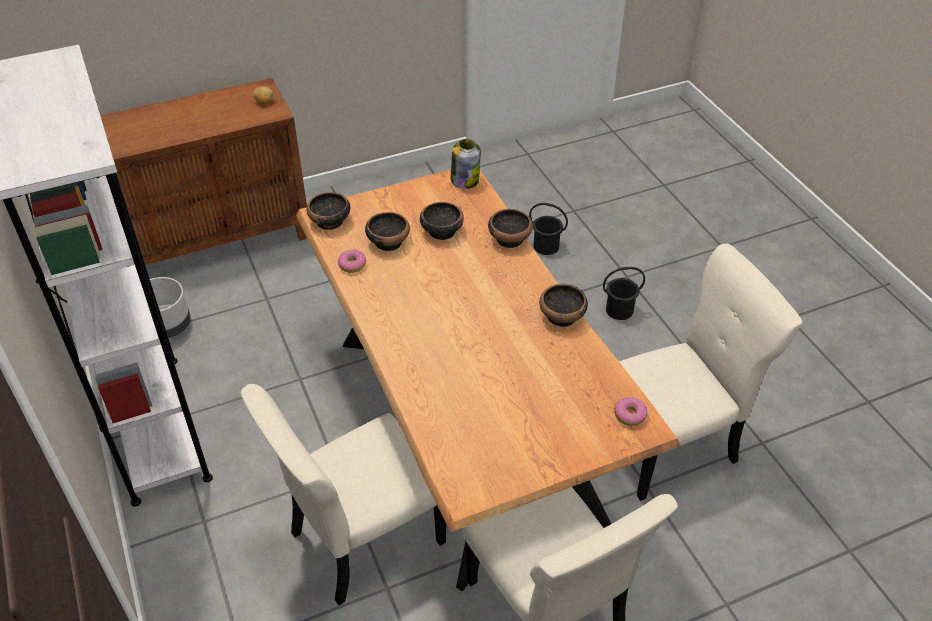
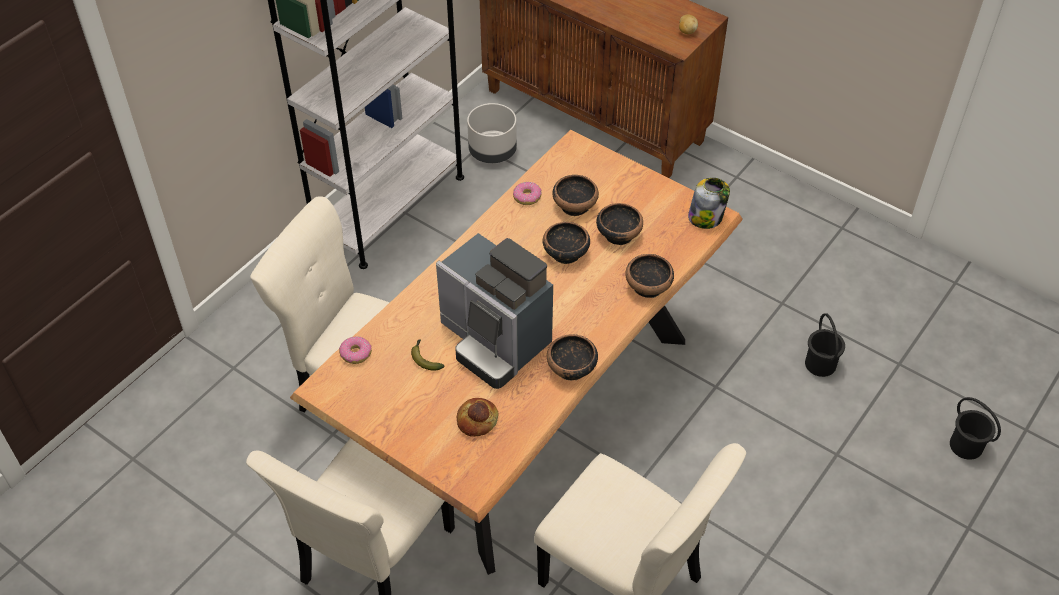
camera: 60 degrees right, 5 degrees up
(330, 222) = (569, 156): bowl -> bowl (565, 253)
(484, 405) = (425, 358): none -> banana
(499, 351) = (495, 341): none -> coffee machine
(578, 397) = (477, 420): none -> bread
(619, 310) = (779, 467): black bucket -> black bucket (966, 445)
(630, 415) = (480, 467): donut -> donut (355, 354)

